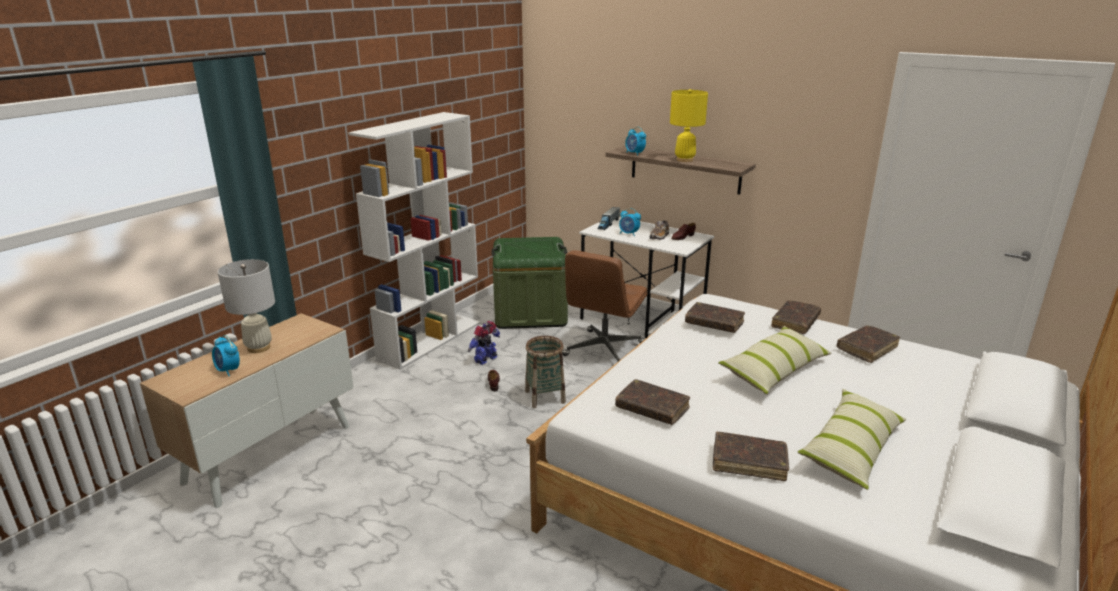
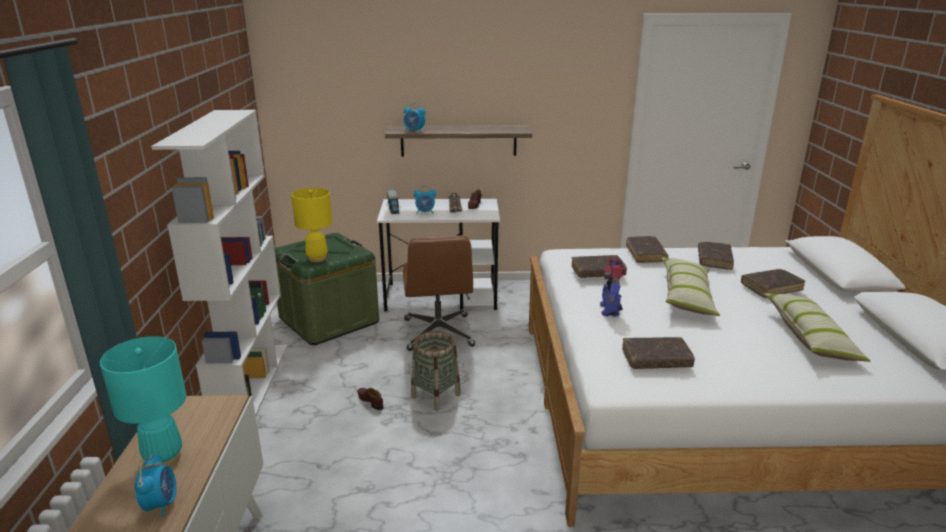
camera: 35 degrees left, 0 degrees up
(228, 370) = (161, 504): alarm clock -> alarm clock turned 105 degrees counterclockwise
(259, 348) = (164, 458): white table lamp -> turquoise table lamp
(486, 360) = (337, 381): toy robot -> toy robot (610, 310)
(684, 160) = (468, 130): yellow table lamp -> yellow table lamp (317, 258)
(749, 462) = (775, 374): brown book -> brown book (771, 288)

